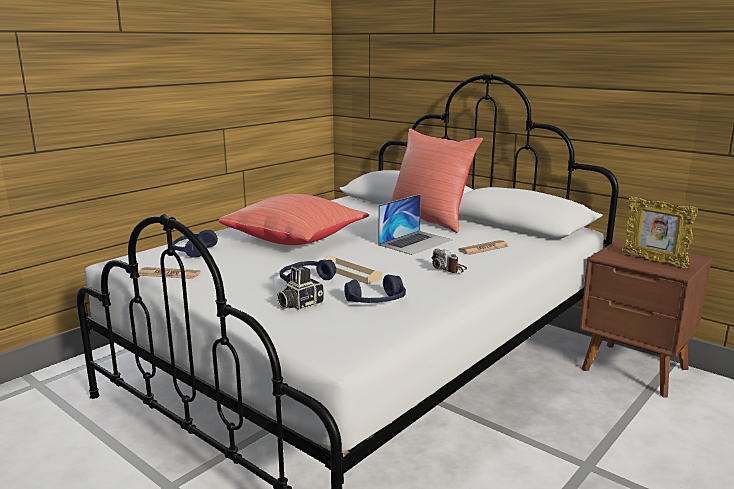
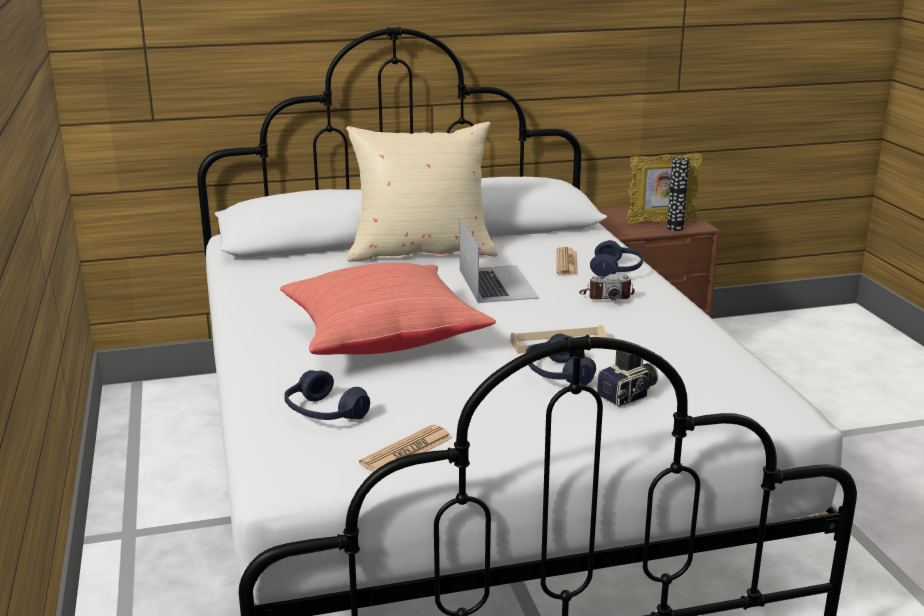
camera: 55 degrees left, 5 degrees up
(299, 304) = (628, 396): camera -> camera turned 120 degrees counterclockwise
(376, 302) = (666, 357): blue headphones -> blue headphones (616, 271)
(429, 219) = (421, 252): red pillow -> beige pillow
(653, 267) = (675, 228): none -> vase

